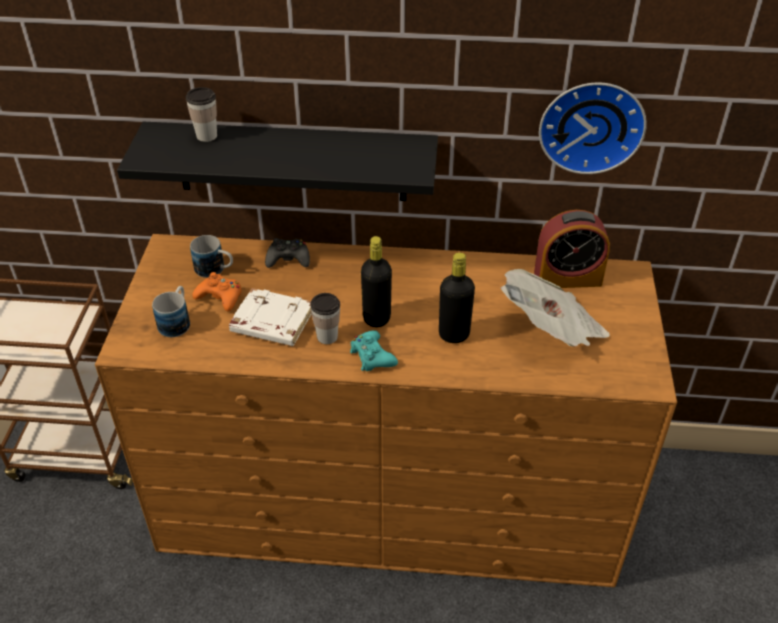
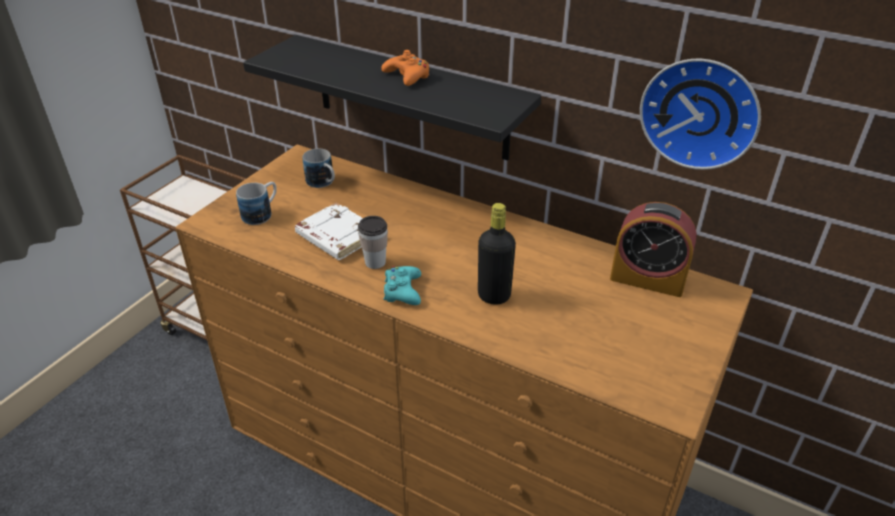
camera: 25 degrees right, 5 degrees down
(207, 136) = (335, 54): cup -> none
(220, 297) = (310, 205): orange game controller -> orange game controller (407, 76)
(288, 259) = (390, 191): black game controller -> none
(376, 318) = (431, 260): black bottle -> none
(552, 330) = (597, 322): newspaper -> none

